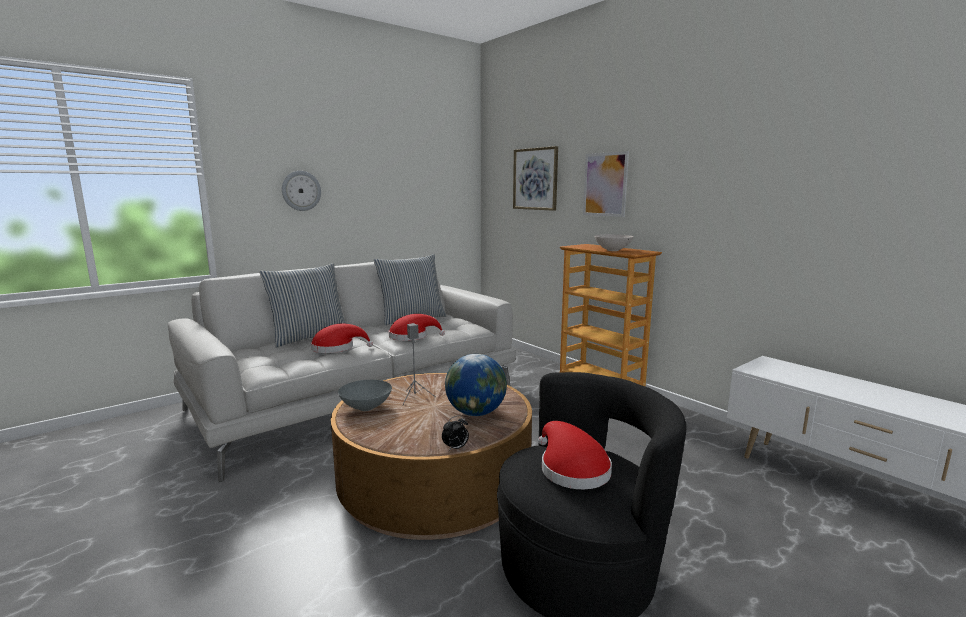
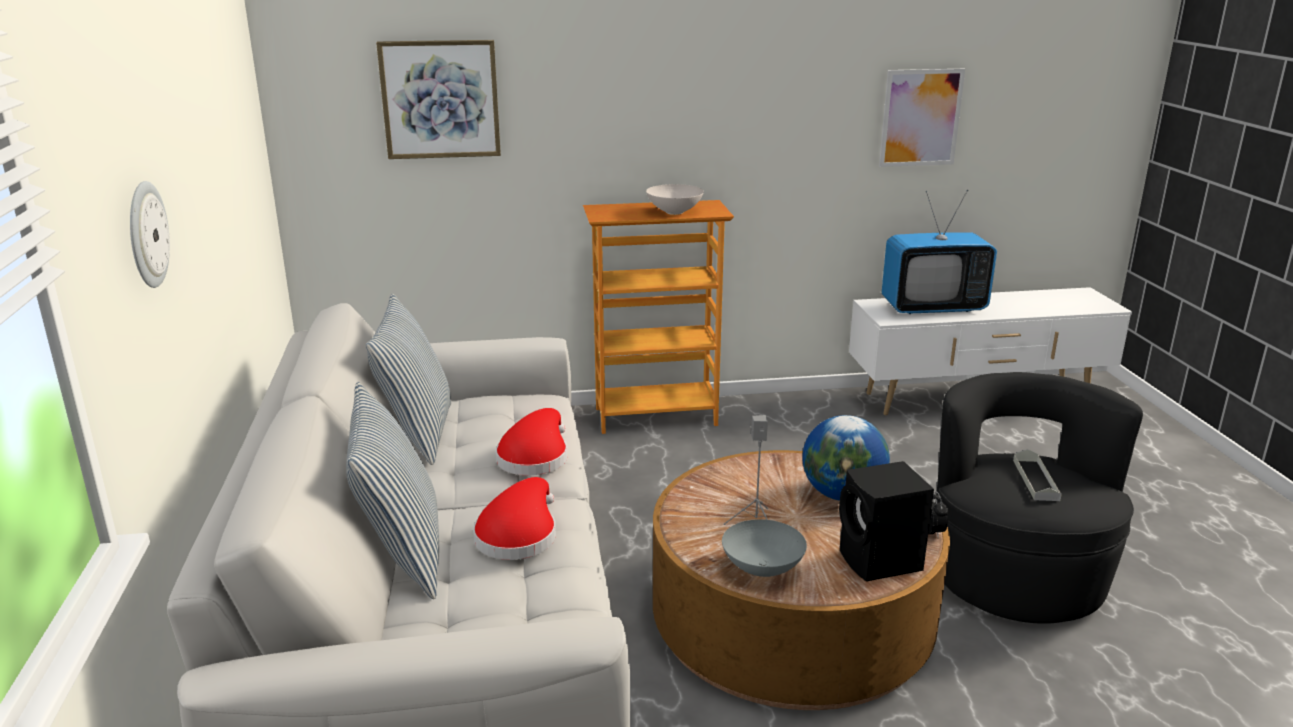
camera: 60 degrees left, 10 degrees up
(399, 437) = (880, 562): none -> black speaker
(571, 469) = (1035, 480): red hat -> grey tray
(605, 184) = (605, 106): picture -> picture (920, 118)
(817, 379) = (933, 308): none -> television

